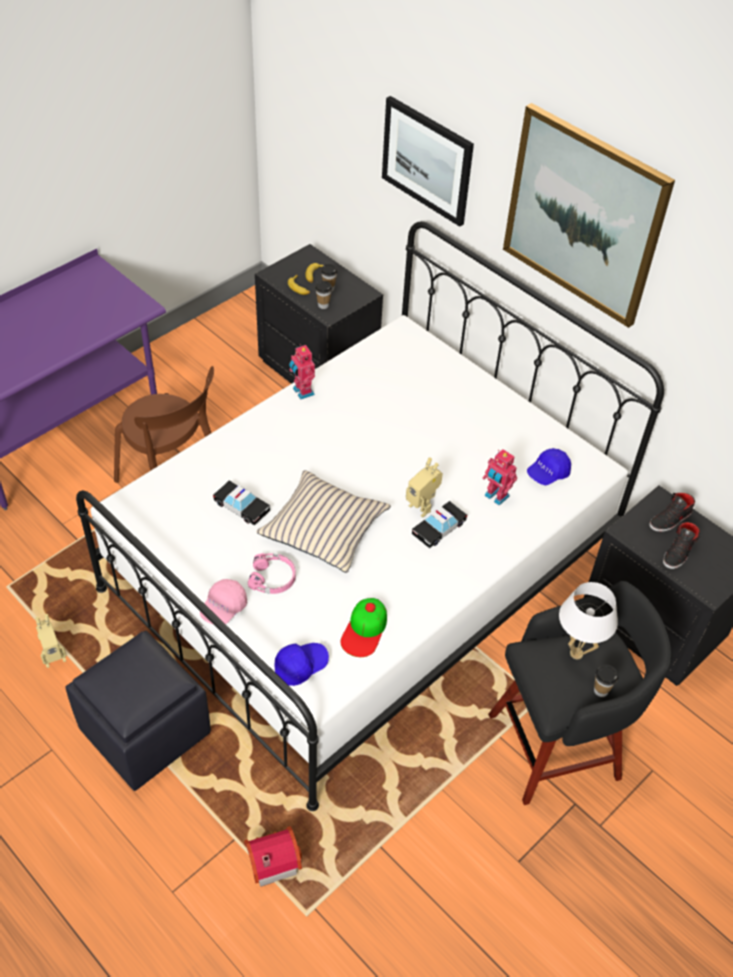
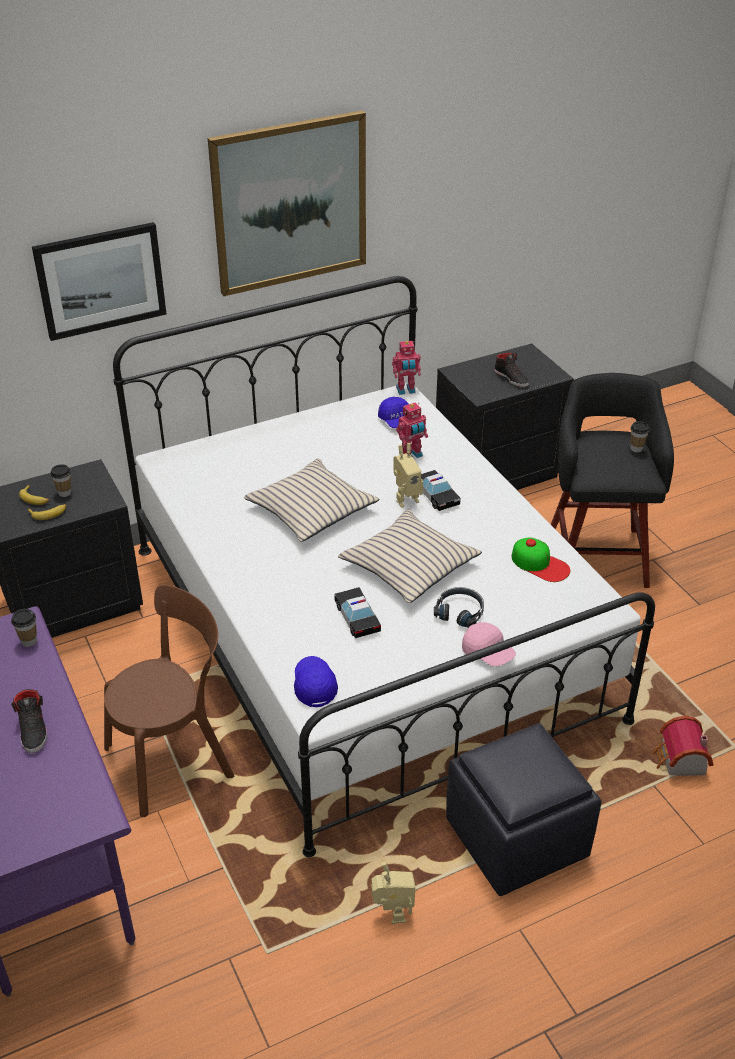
camera: 70 degrees left, 10 degrees down
(242, 507) = (357, 618): toy car -> toy car turned 75 degrees counterclockwise
(273, 578) = (460, 611): pink headphones -> black headphones
(300, 666) = (571, 612): blue cap -> blue cap (314, 686)
(302, 392) = (211, 545): toy robot -> toy robot (406, 390)
(323, 305) = (90, 502): cup -> cup (29, 641)
(377, 443) = (311, 510): none -> beige pillow
(576, 653) = (598, 451): white table lamp -> none
(670, 520) = (477, 373): black shoe -> black shoe (33, 729)

